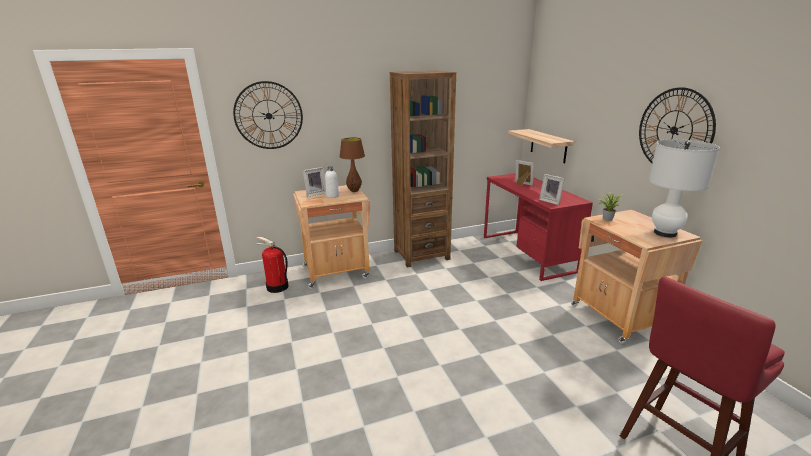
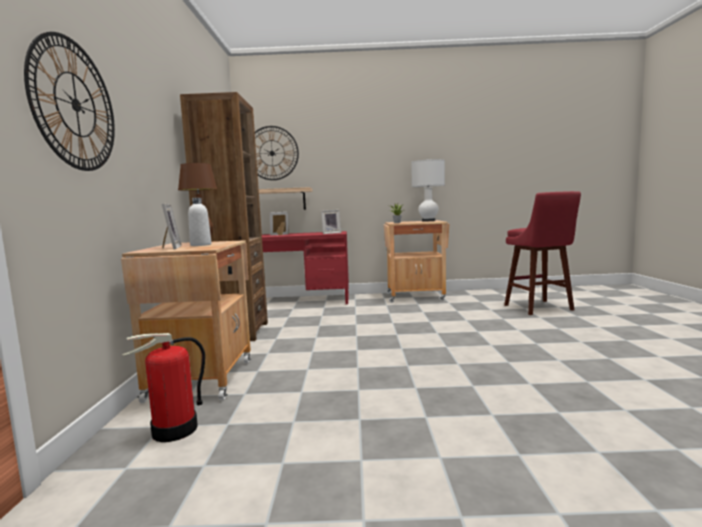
camera: 70 degrees left, 15 degrees down
(674, 130) = (399, 161): wall clock -> wall clock (272, 153)

